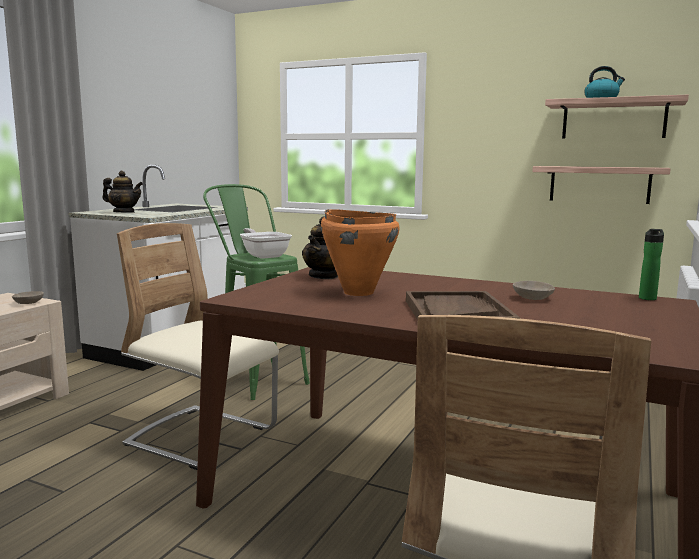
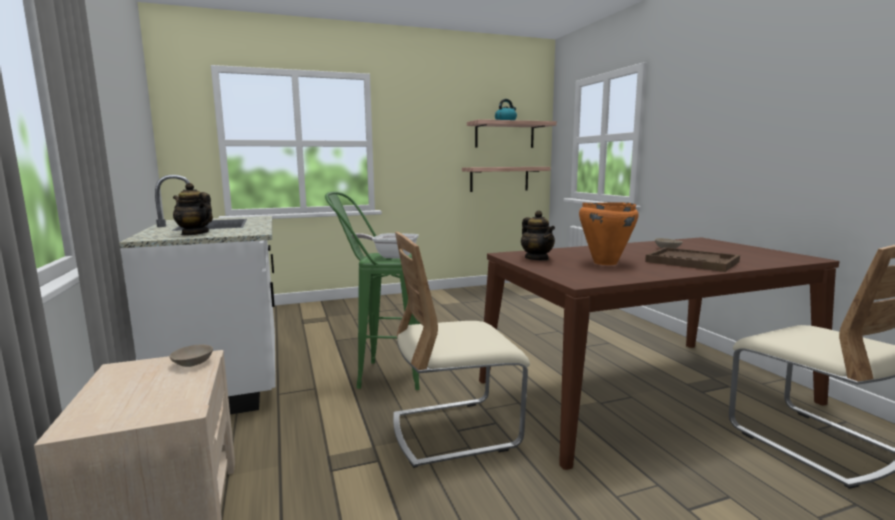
camera: 45 degrees left, 0 degrees up
(124, 212) = (194, 233): teapot -> teapot turned 120 degrees counterclockwise
(647, 298) = (689, 239): bottle -> none

